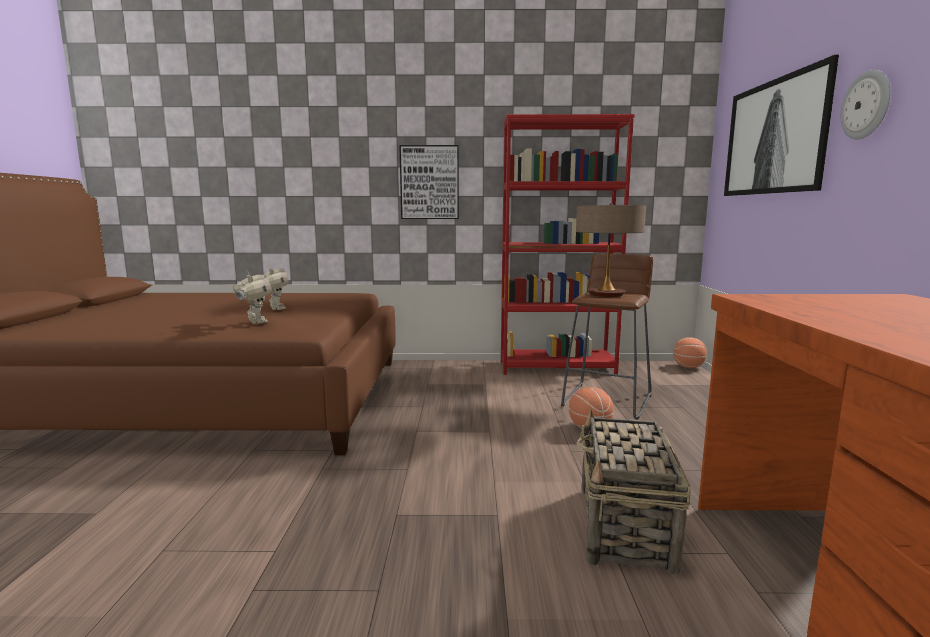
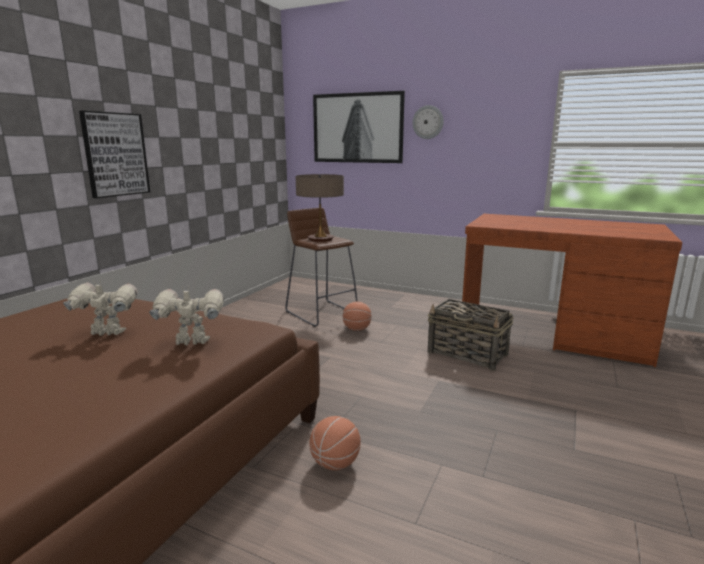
camera: 65 degrees left, 5 degrees up
(557, 367) = (244, 308): red bookcase -> none
(688, 367) = (300, 280): basketball -> basketball (335, 463)

